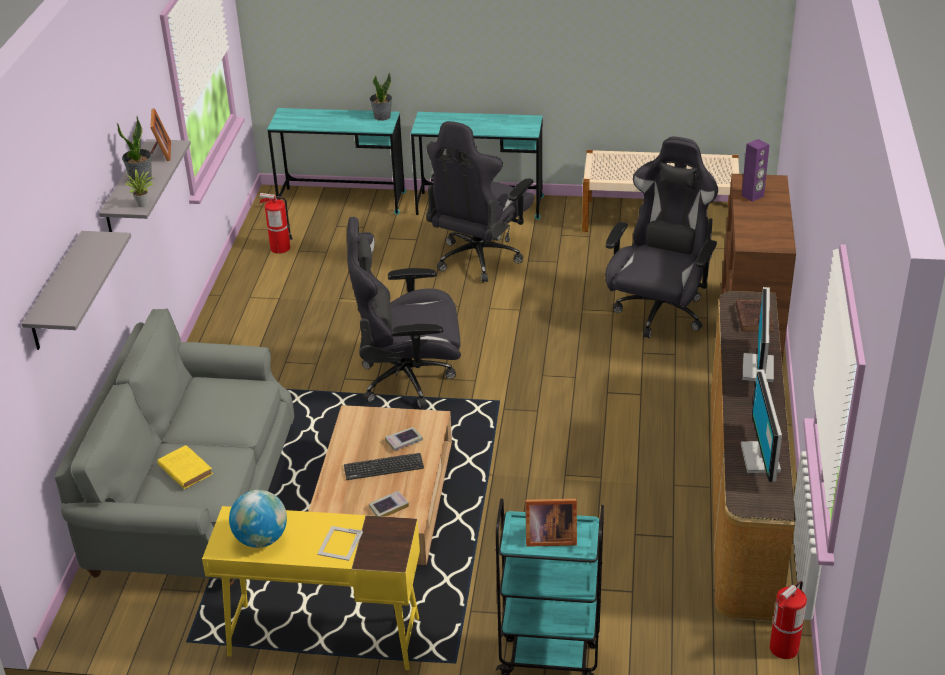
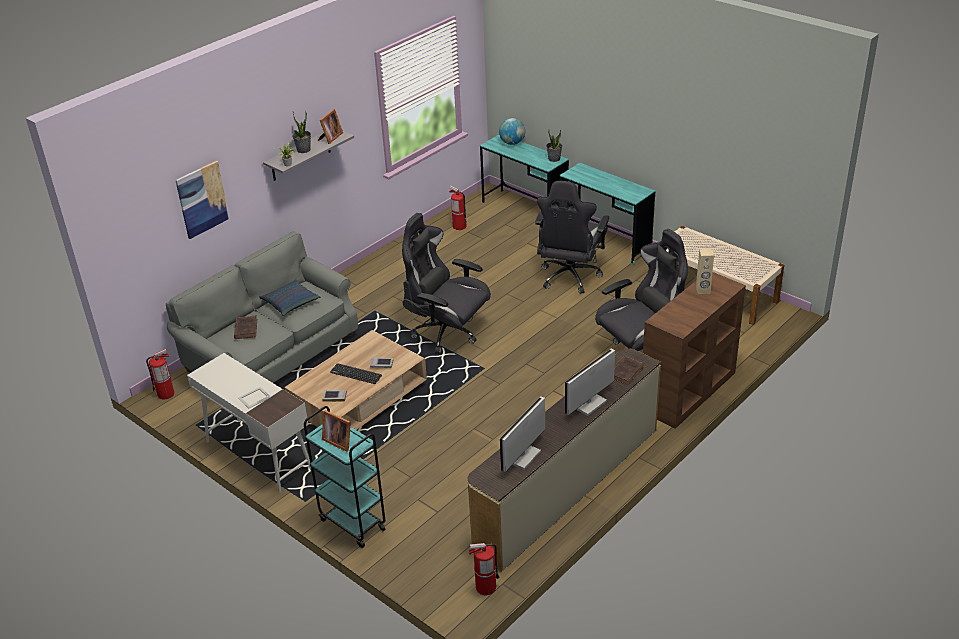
camera: 35 degrees right, 0 degrees up
(57, 292) = (202, 199): grey shelf -> picture
(91, 622) = (166, 394): none -> fire extinguisher
(184, 469) = (246, 328): yellow book -> brown book
(209, 411) = (290, 303): none -> blue pillow
(261, 539) = (222, 378): globe -> globe (512, 143)
(323, 636) = (258, 454): yellow desk -> white desk
(480, 256) = (570, 274): black office chair -> black office chair turned 45 degrees counterclockwise
(753, 196) = (703, 290): purple speaker -> beige speaker

